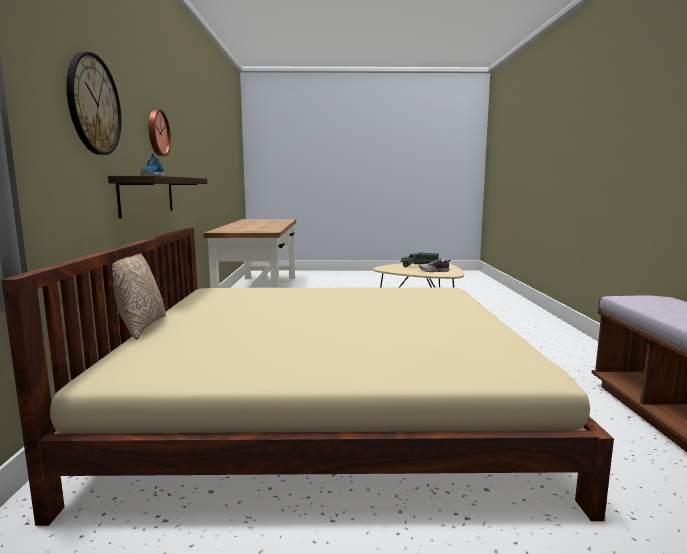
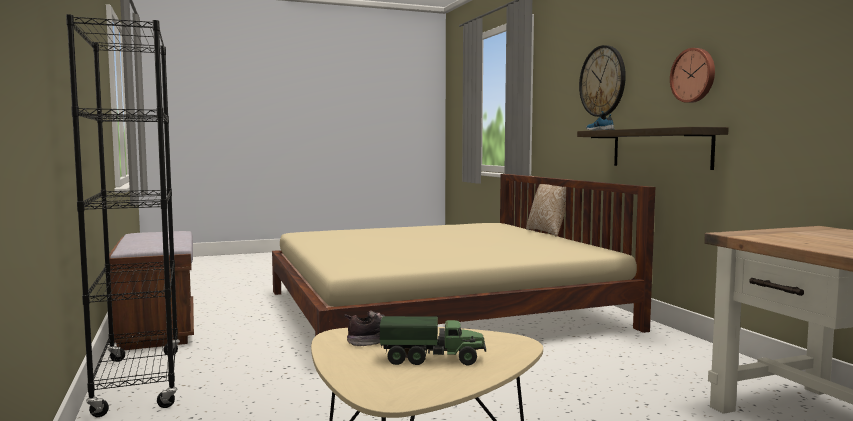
camera: 160 degrees right, 5 degrees down
(589, 354) = (139, 382): none -> black bookcase

